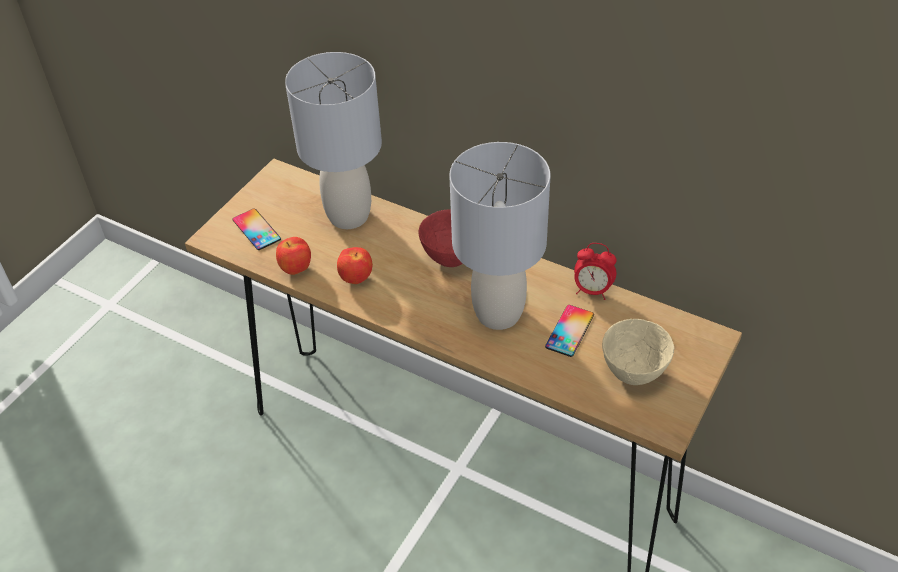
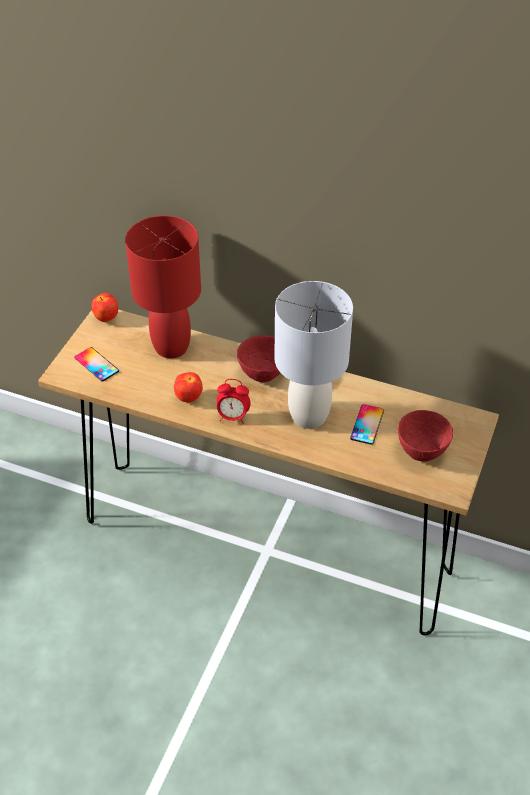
camera: 10 degrees left, 0 degrees up
(296, 269) = (137, 394): apple -> apple (106, 318)
(349, 215) = (171, 346): grey table lamp -> red table lamp
(592, 291) = (379, 391): alarm clock -> alarm clock (233, 417)
(632, 372) = (420, 451): beige bowl -> red bowl

